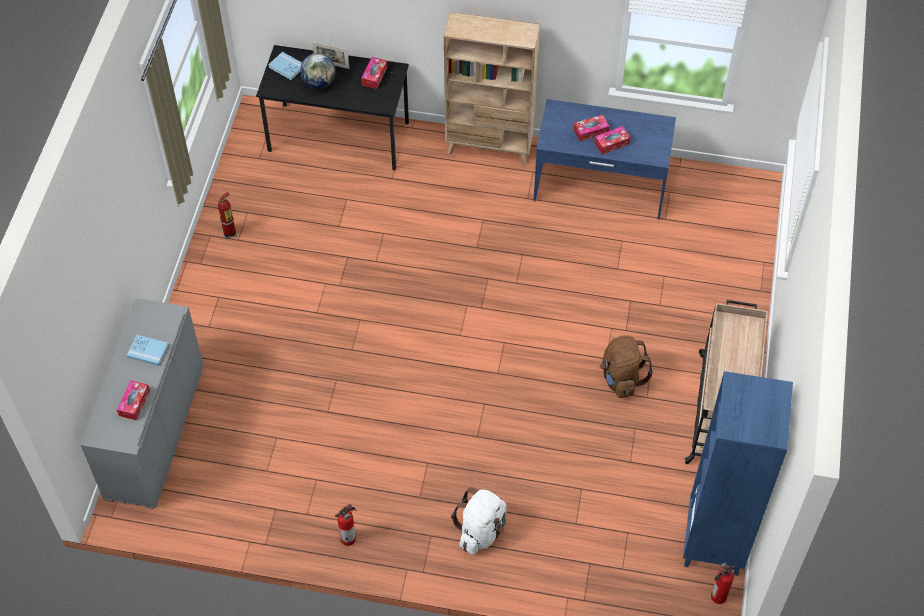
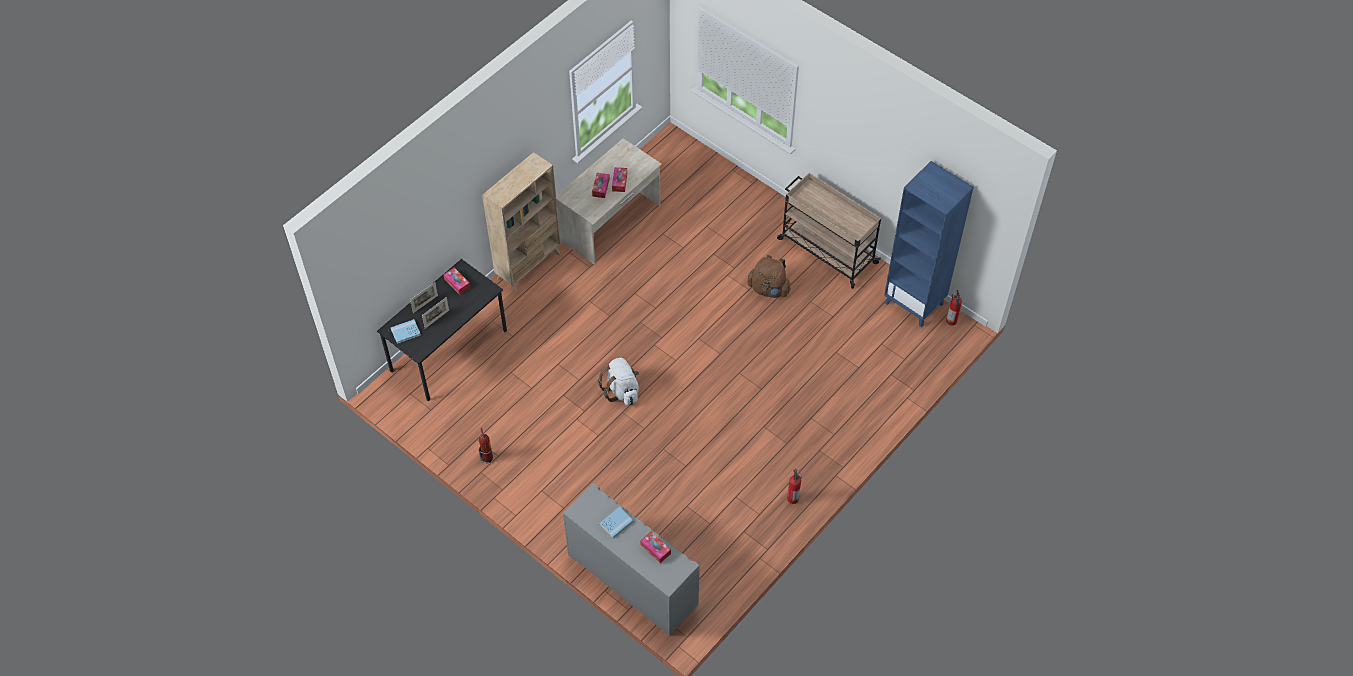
camera: 60 degrees left, 0 degrees up
(319, 82) = (437, 319): globe -> picture frame
(481, 531) = (833, 420): white backpack -> white backpack (621, 390)
(600, 187) = (610, 222): blue desk -> beige desk

